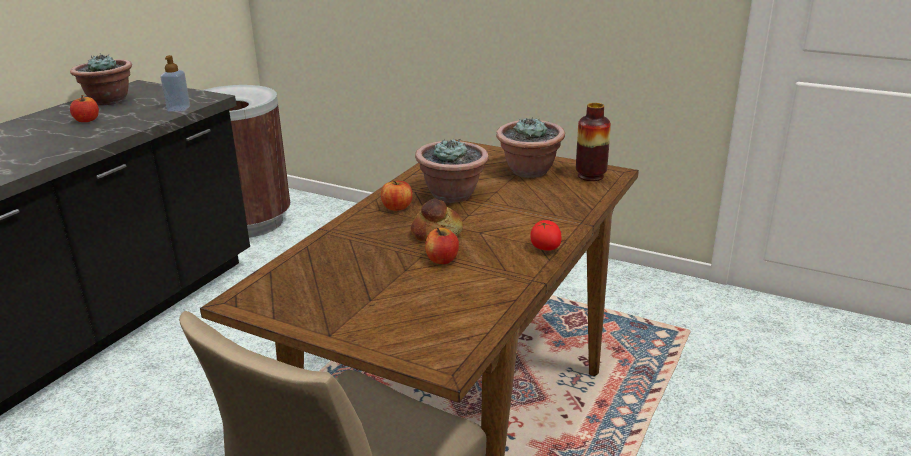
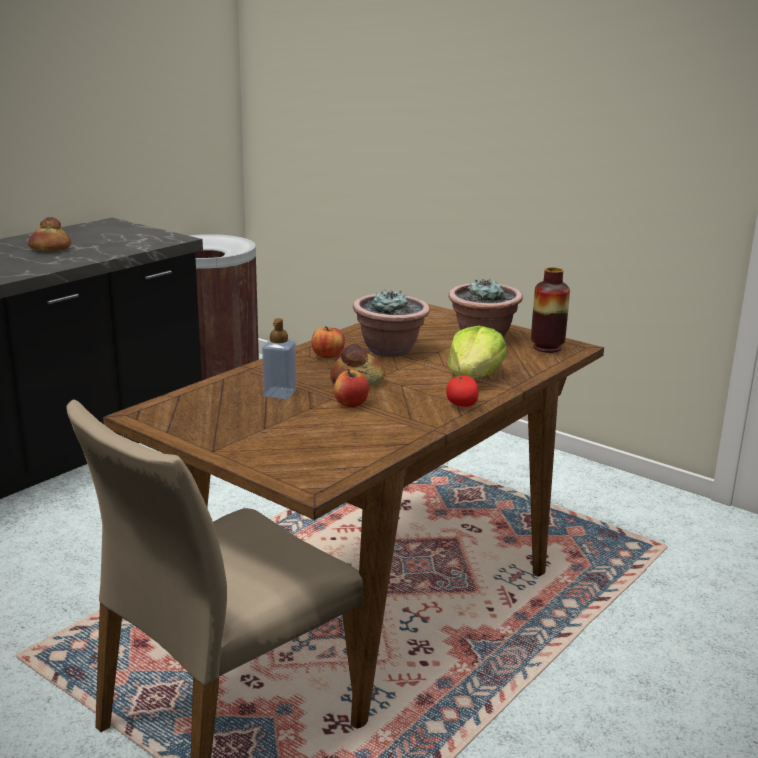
camera: 10 degrees right, 5 degrees down
(87, 120) = (50, 249): apple -> bread
(108, 101) = (76, 233): potted plant -> none
(178, 109) = (141, 246): soap dispenser -> soap dispenser (280, 393)
(542, 215) = (474, 377): none -> lettuce

